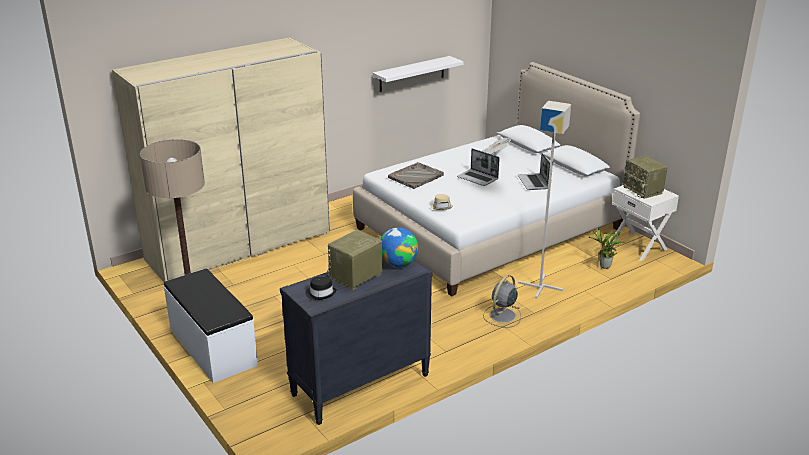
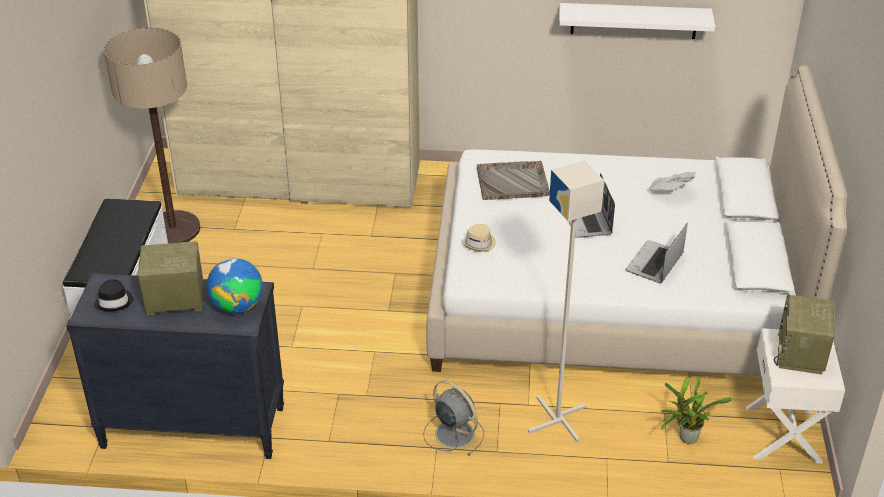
camera: 40 degrees right, 10 degrees up
(502, 316) = (453, 433): grey fan -> grey fan turned 60 degrees clockwise

